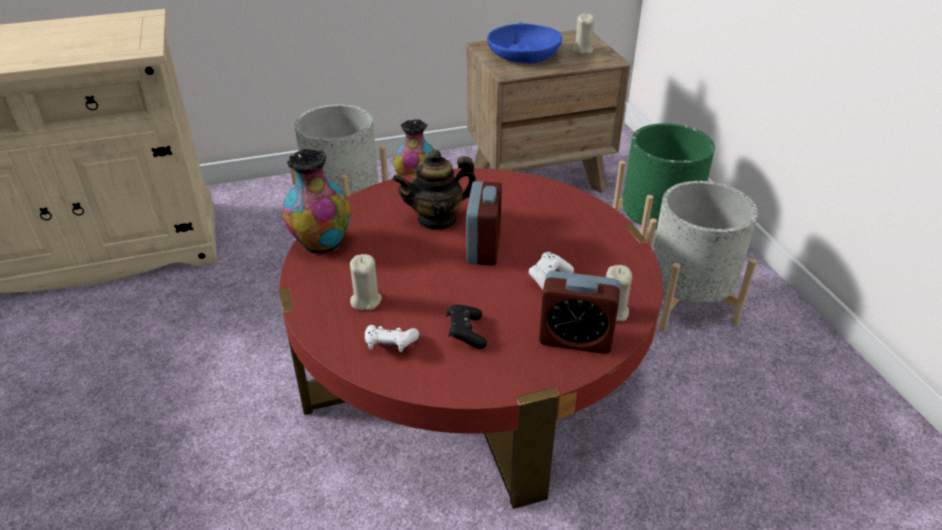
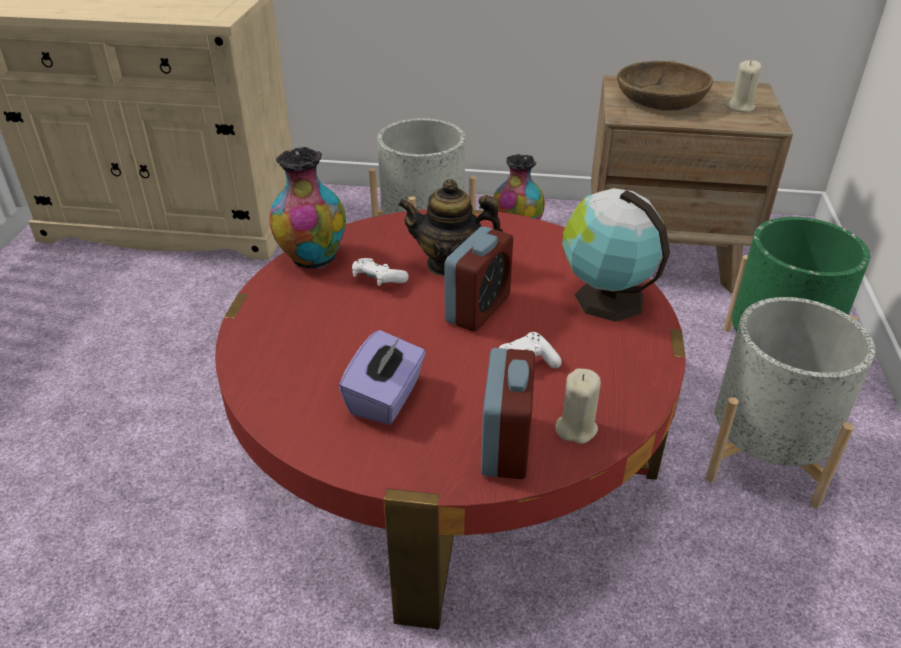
camera: 25 degrees right, 0 degrees up
(365, 300) = (310, 329): beige candle -> none
(390, 345) = (298, 385): white game controller -> white game controller (378, 281)
(465, 333) = (386, 398): black game controller -> purple tissue box
(523, 54) = (660, 99): blue bowl -> brown bowl
(568, 215) = (605, 298): none -> globe
(575, 339) = (506, 445): alarm clock -> alarm clock turned 120 degrees counterclockwise

